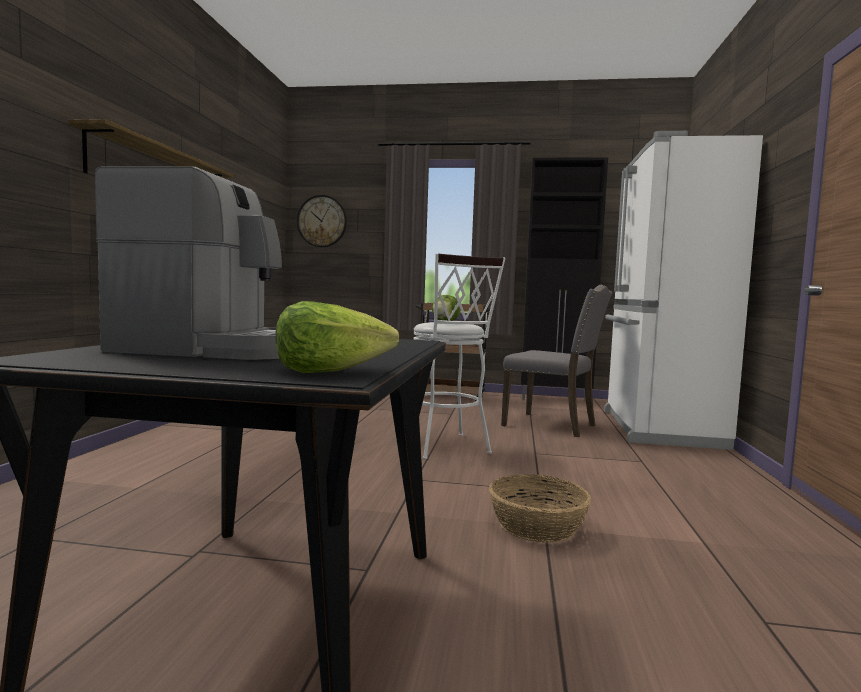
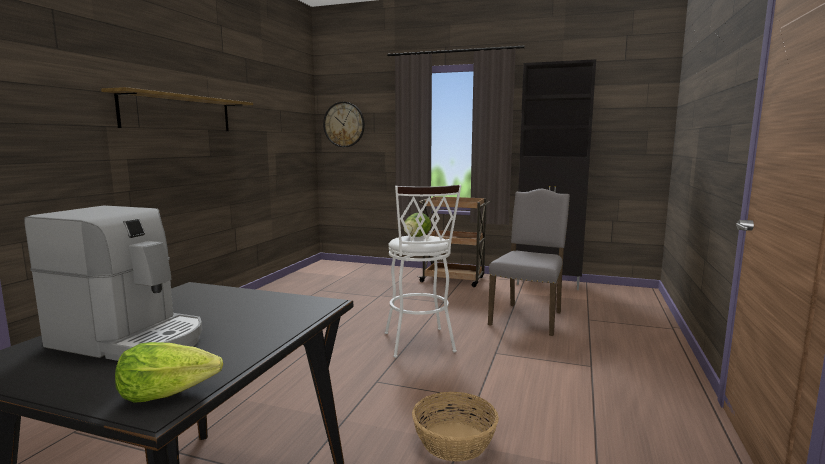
camera: 10 degrees right, 5 degrees up
(552, 425) = (528, 318): grey chair -> grey chair turned 105 degrees counterclockwise
(657, 428) = (629, 323): white fridge -> none

